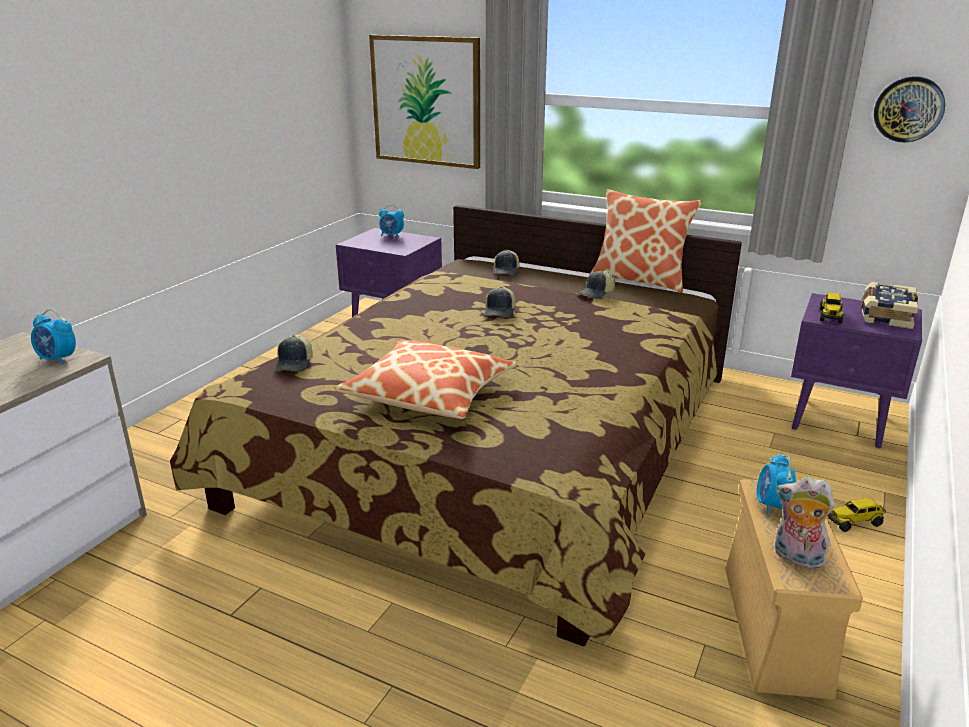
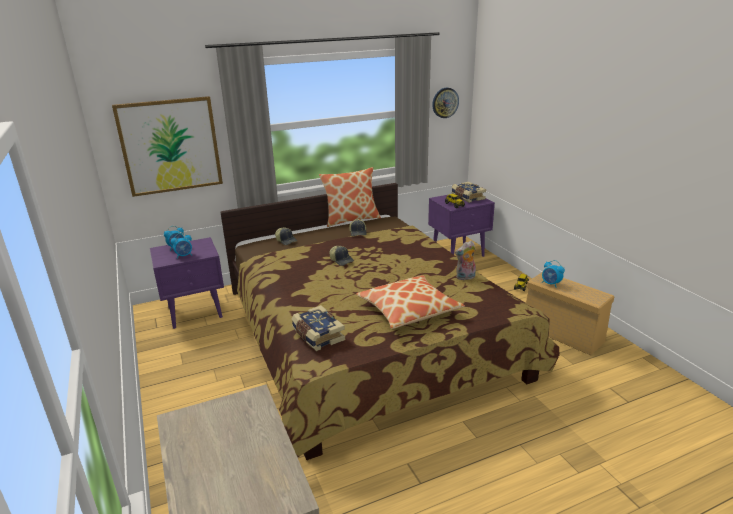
camera: 50 degrees left, 0 degrees up
(58, 359) = (242, 406): alarm clock -> alarm clock (184, 256)
(295, 364) = (317, 336): cap -> book
(796, 558) = (585, 295): plush toy -> plush toy (465, 277)

